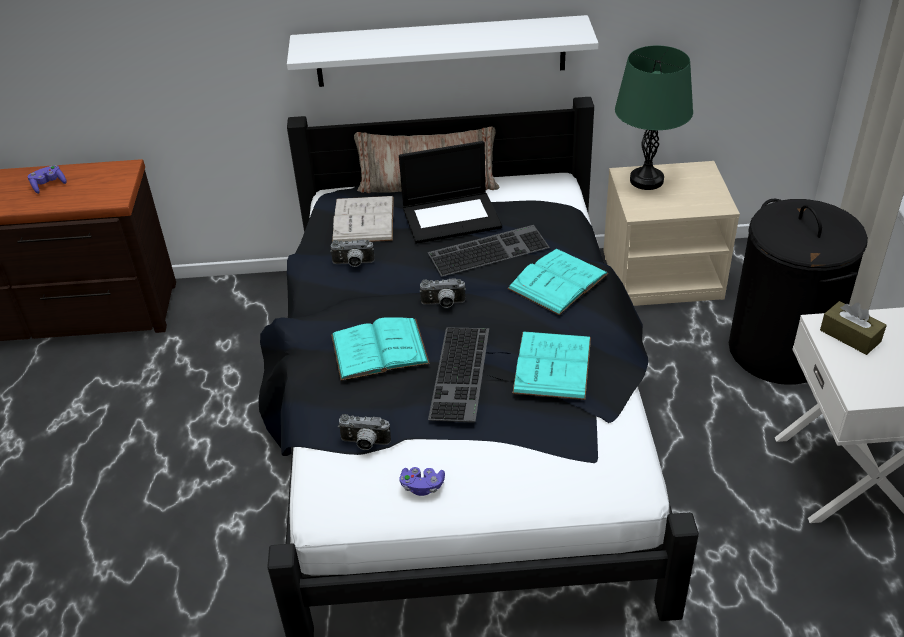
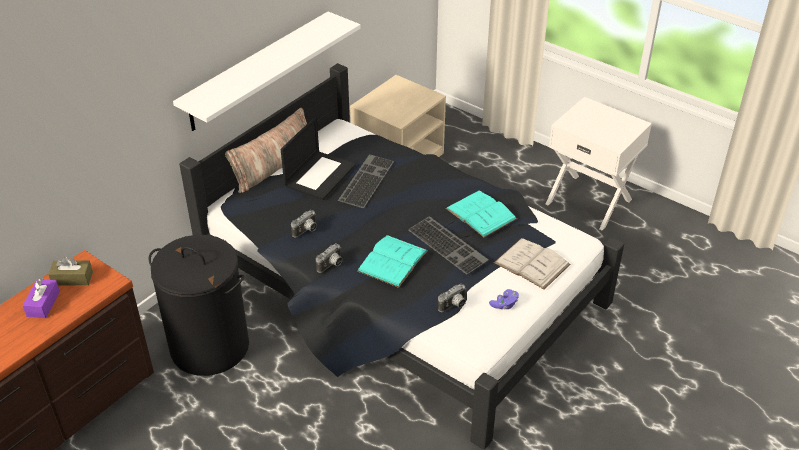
camera: 50 degrees left, 0 degrees up
(48, 185) = (43, 304): purple game controller -> purple tissue box
(363, 220) = (272, 205): white book -> white book (532, 263)
(443, 304) = (389, 220): camera -> camera (331, 265)
(558, 281) = (424, 174): turquoise book -> none
(646, 180) = (379, 102): green table lamp -> none
(780, 350) = (498, 163): black laundry basket -> black laundry basket (210, 346)
(850, 336) = (581, 122): brown tissue box -> brown tissue box (72, 278)

